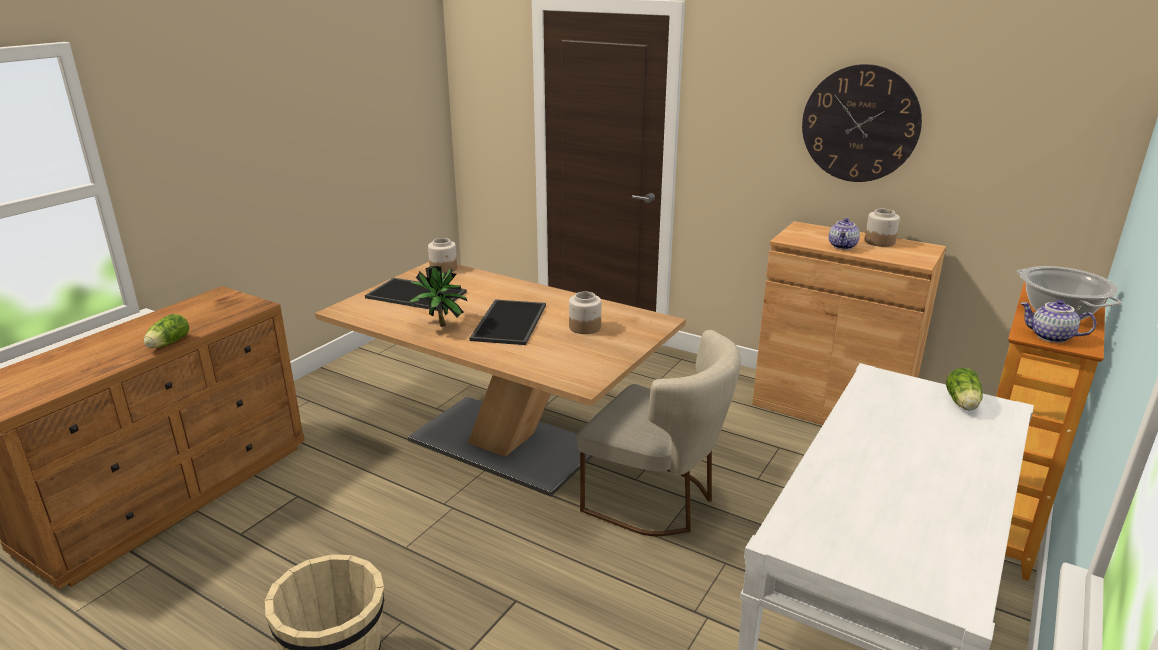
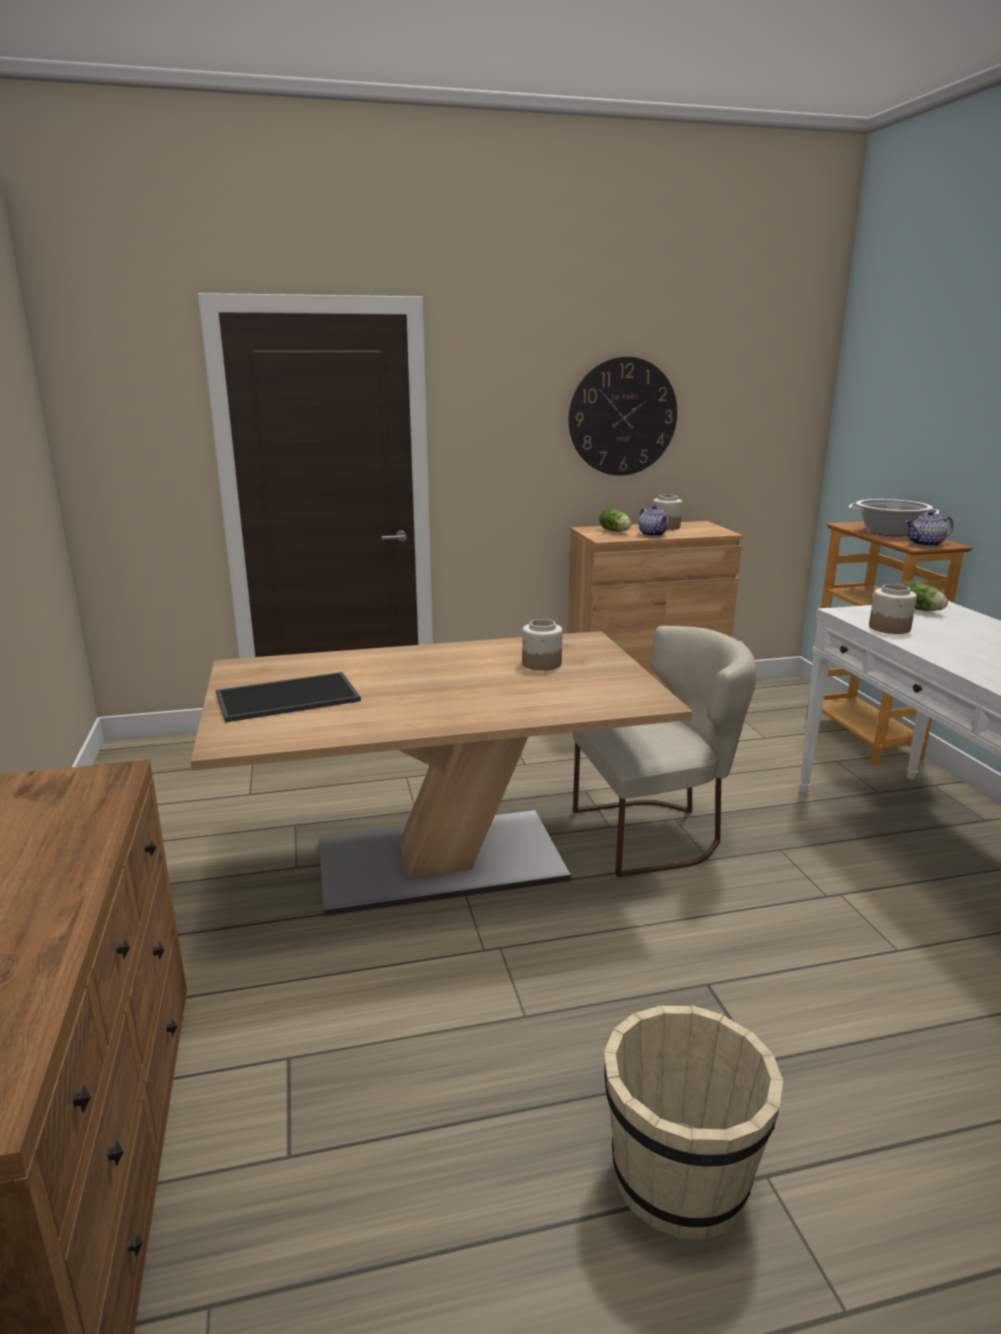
camera: 45 degrees left, 5 degrees down
(167, 344) = (82, 873): lettuce -> lettuce (616, 531)
(438, 326) = (396, 714): potted plant -> none
(444, 268) = (253, 665): jar -> jar (890, 628)
(508, 322) = (459, 684): tray -> none

